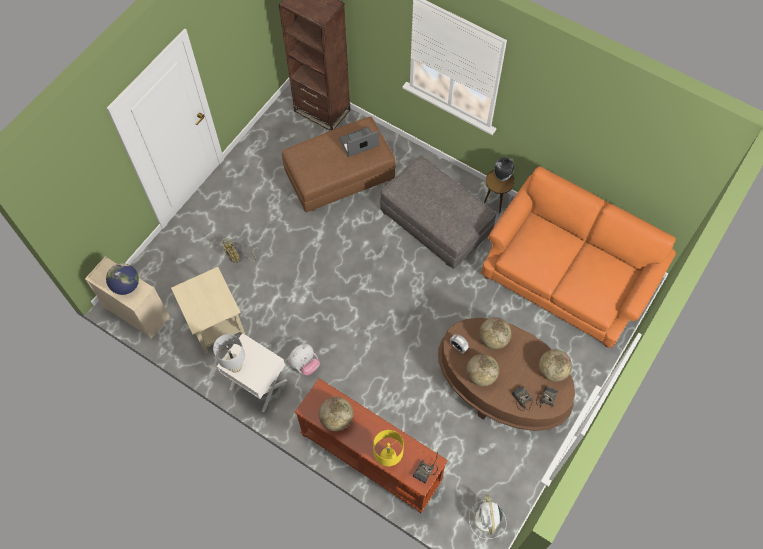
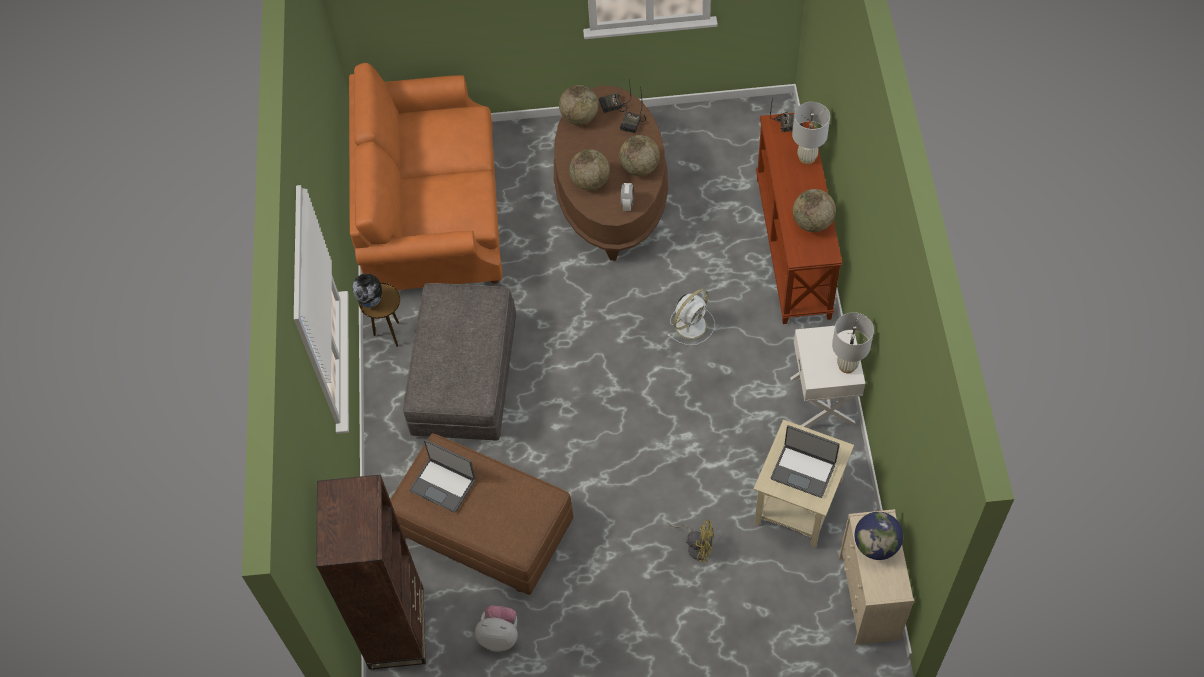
camera: 125 degrees left, 5 degrees down
(203, 297) = (803, 470): none -> laptop
(304, 364) = (757, 375): plush toy -> plush toy (499, 635)
(388, 459) = (807, 157): yellow table lamp -> white table lamp
(487, 520) = (756, 123): white fan -> white fan (691, 324)

